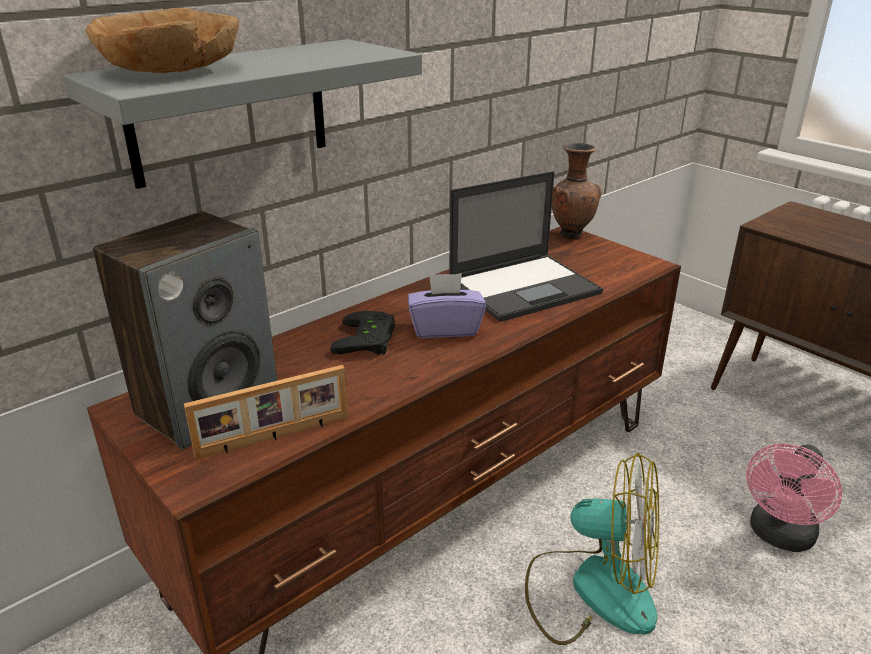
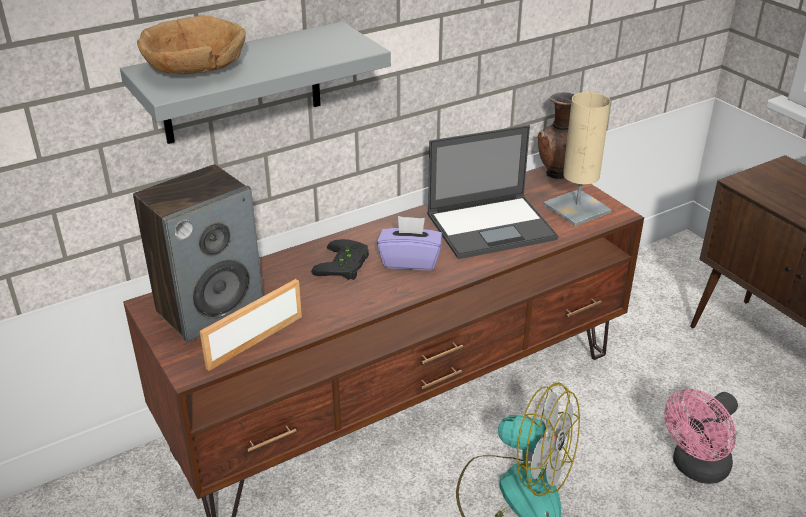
camera: 10 degrees right, 5 degrees up
(274, 438) = (254, 341): picture frame -> picture frame turned 150 degrees clockwise
(607, 263) = (577, 208): none -> beige table lamp

